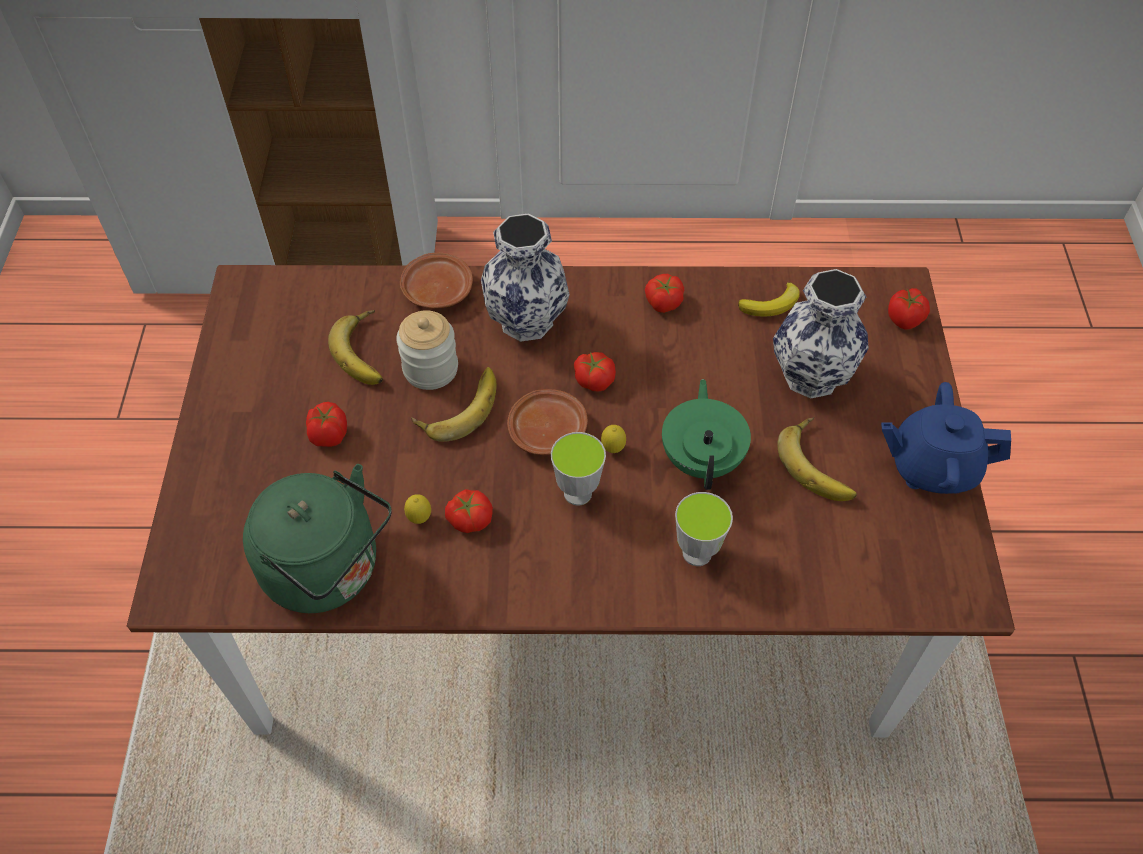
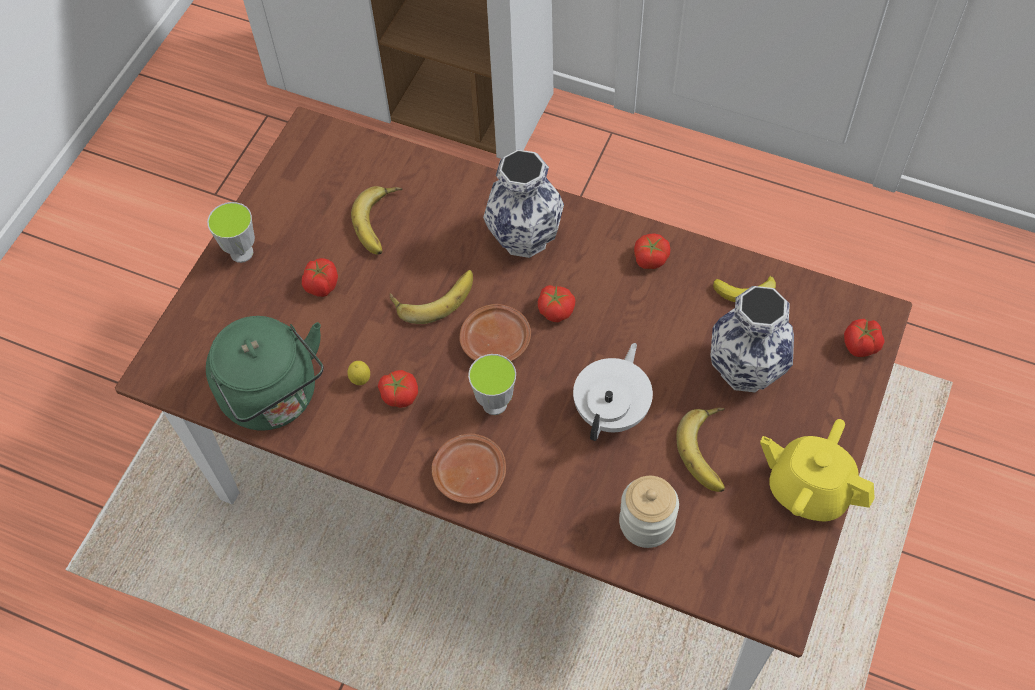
camera: 25 degrees right, 5 degrees up
(430, 369) = (426, 255): jar -> jar (646, 523)
(437, 289) = (463, 185): brown plate -> brown plate (469, 474)
(613, 449) = (541, 376): lemon -> none
(697, 553) = (566, 489): cup -> cup (241, 253)
(702, 458) = (612, 411): green teapot -> white teapot
(932, 467) = (808, 489): blue teapot -> yellow teapot

